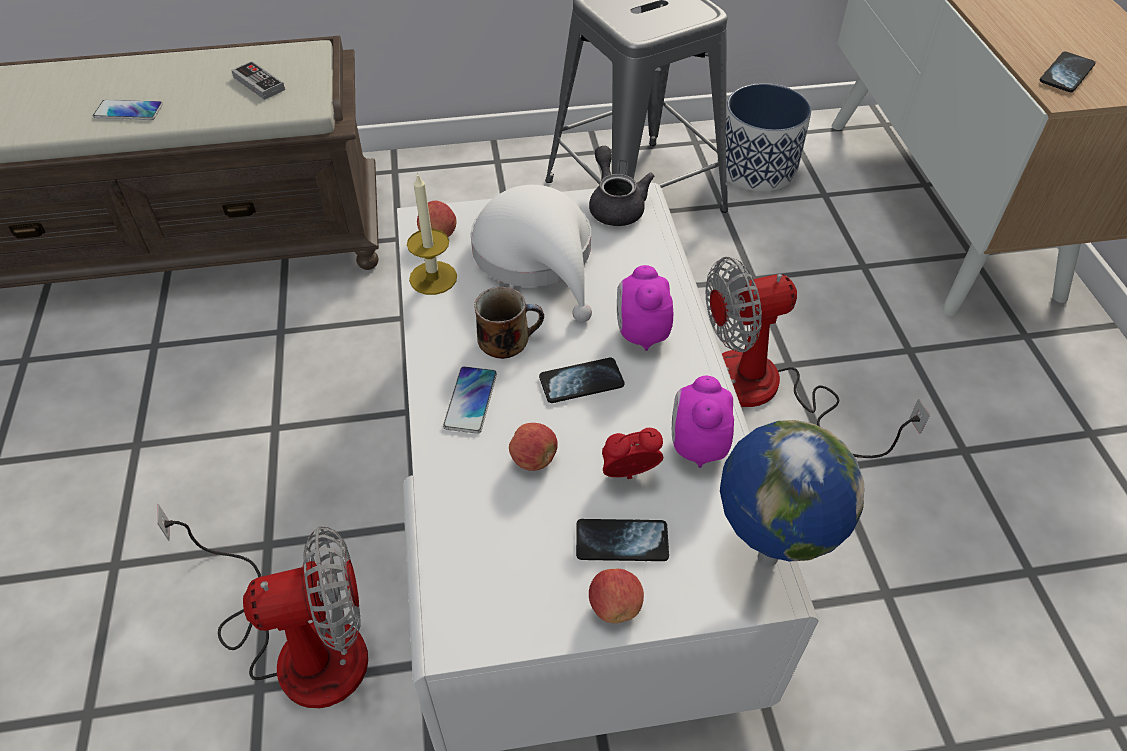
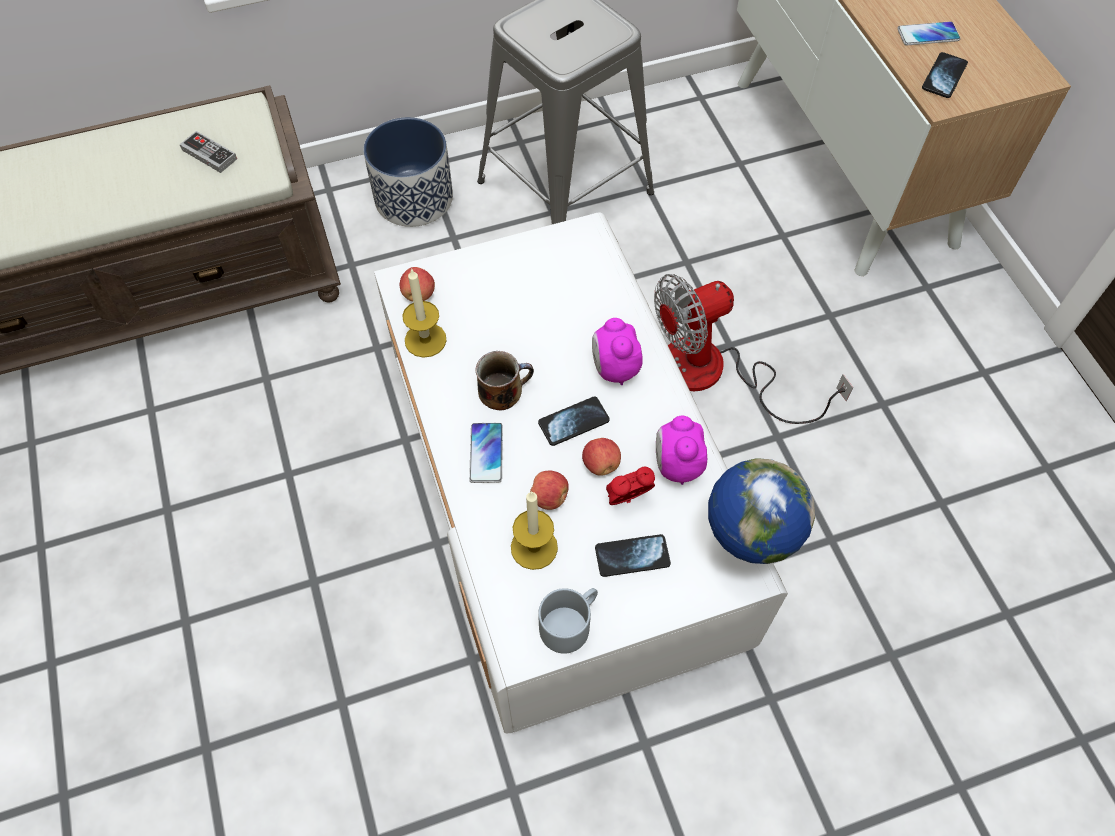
camera: 10 degrees left, 10 degrees up
(128, 111) = (93, 203): phone -> phone (928, 35)
(299, 643) = (365, 661): fan -> none
(501, 512) = (534, 547): none -> candle
(525, 608) = (570, 622): none -> grey mug
(537, 257) = (511, 305): white hat -> none
(615, 205) = (568, 242): grey teapot -> none
(615, 606) = (636, 609): apple -> apple (600, 464)
(756, 168) = (674, 141): planter -> planter (414, 198)

